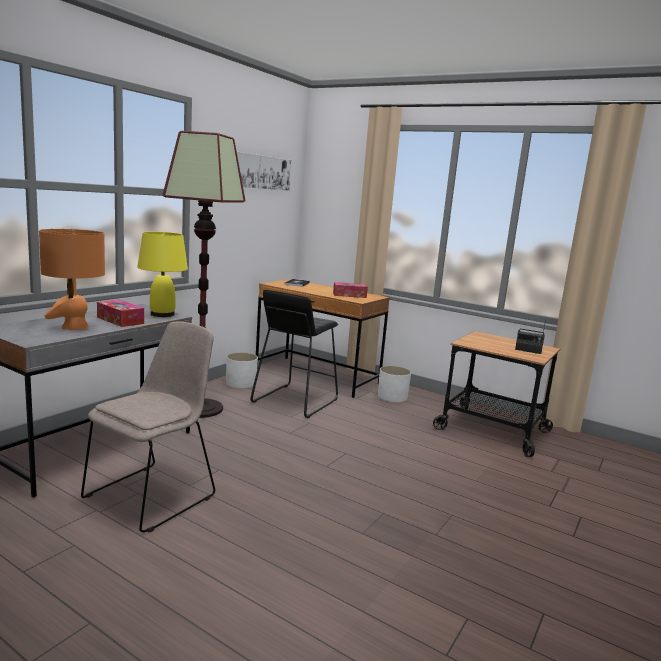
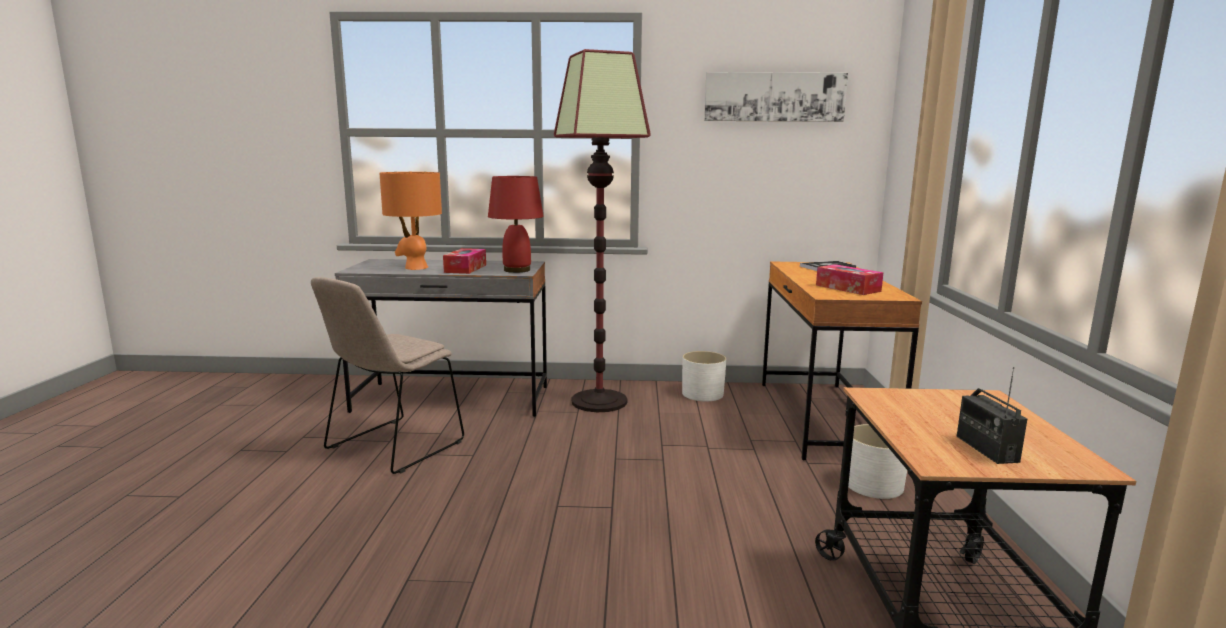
camera: 60 degrees right, 0 degrees up
(153, 495) = (392, 447): beige chair -> beige chair turned 120 degrees clockwise
(162, 314) = (516, 270): yellow table lamp -> red table lamp
(294, 401) = (713, 432): black stool -> none

